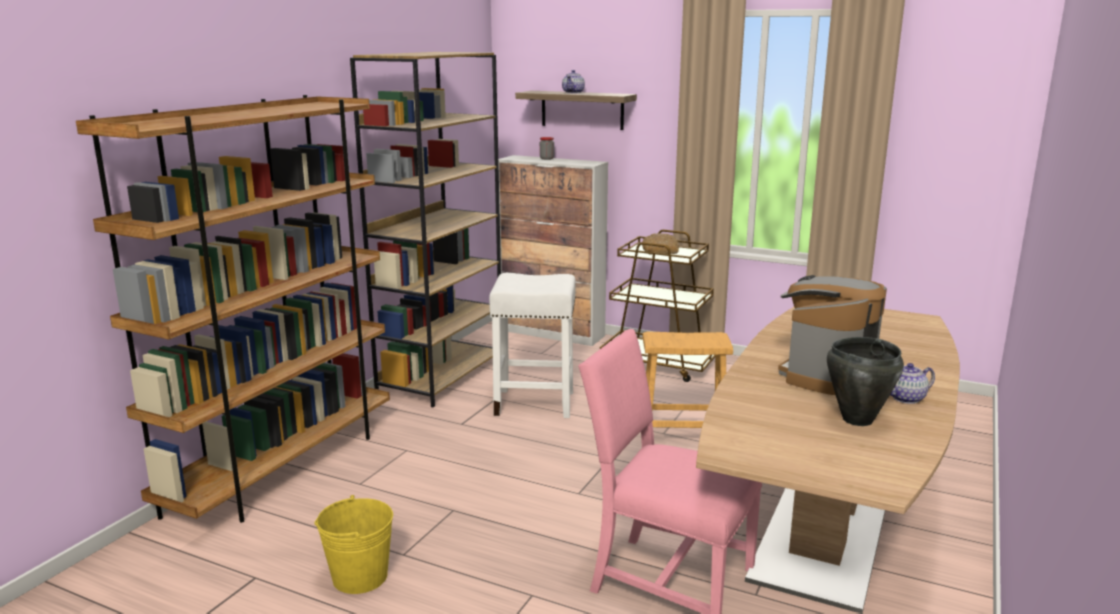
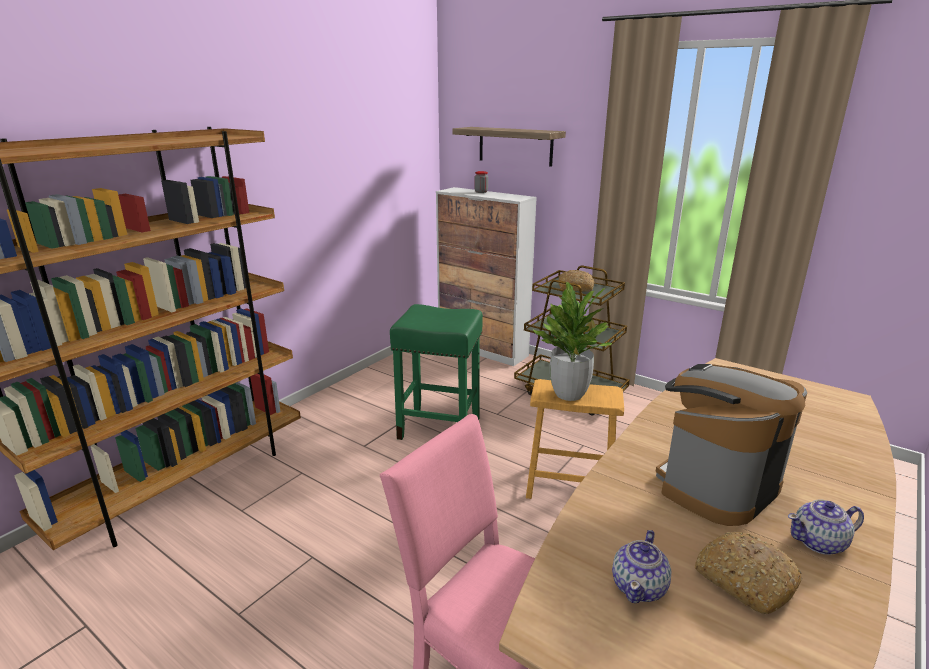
camera: 10 degrees right, 5 degrees up
(360, 577) = (182, 641): yellow bucket -> none
(442, 376) = (369, 388): brown bookcase -> none
(536, 403) = (441, 428): white stool -> green stool
(573, 92) = (506, 129): teapot -> teapot (639, 587)
(680, 340) = (569, 394): none -> potted plant
(856, 420) = (744, 580): black cooking pot -> bread

